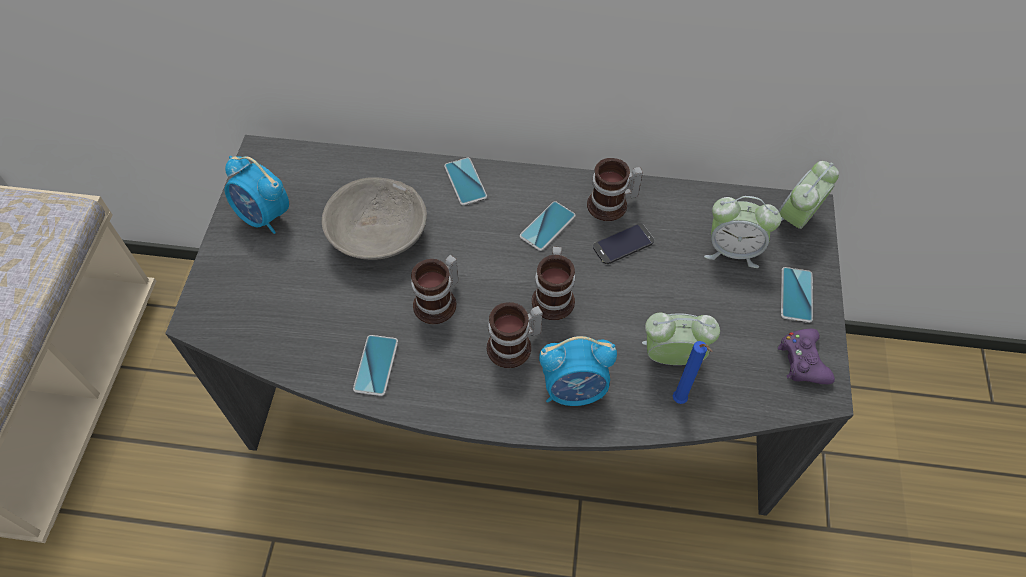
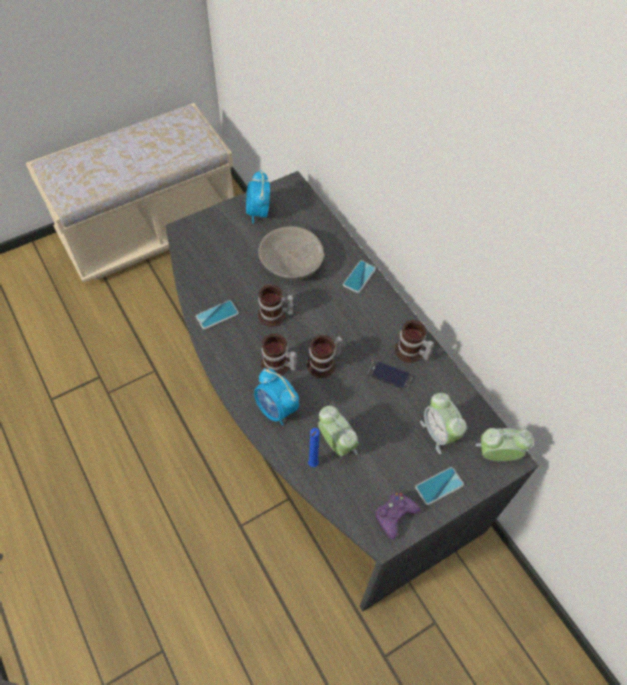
camera: 50 degrees right, 0 degrees up
(547, 226) = (367, 332): phone -> none

